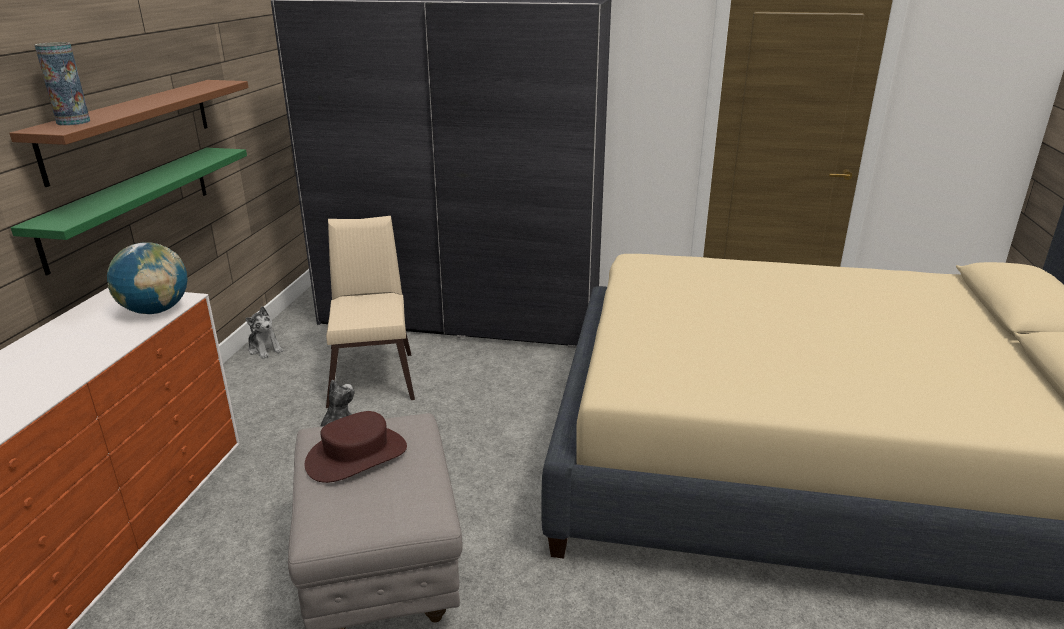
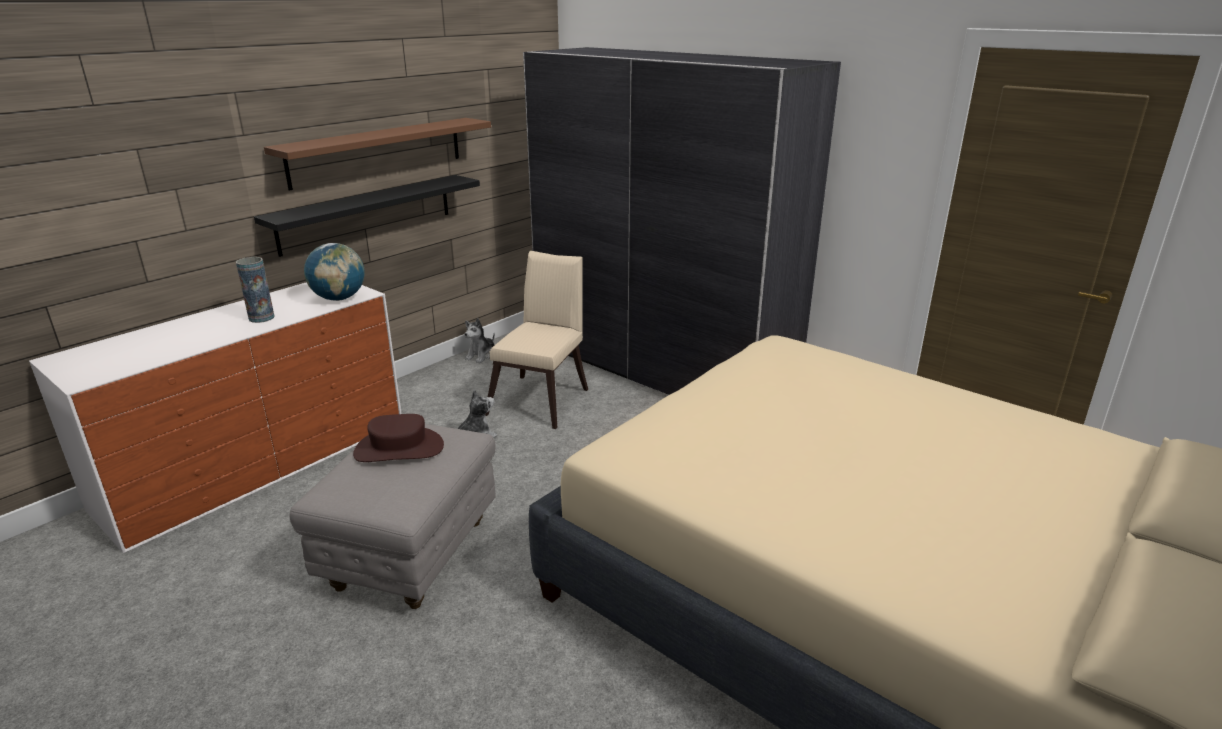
camera: 30 degrees right, 0 degrees up
(73, 122) = (311, 143): vase -> vase (261, 318)
(130, 205) = (367, 213): green shelf -> black shelf
(265, 349) = (482, 356): plush toy -> plush toy turned 45 degrees clockwise

